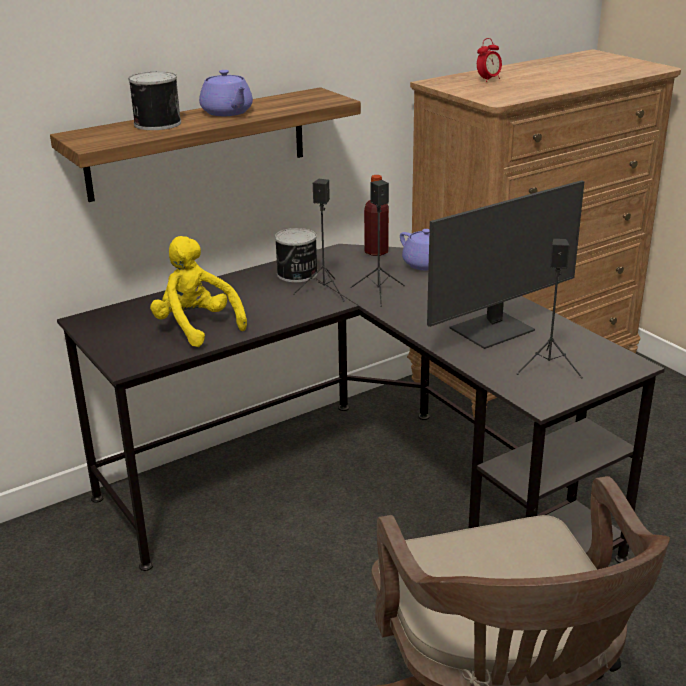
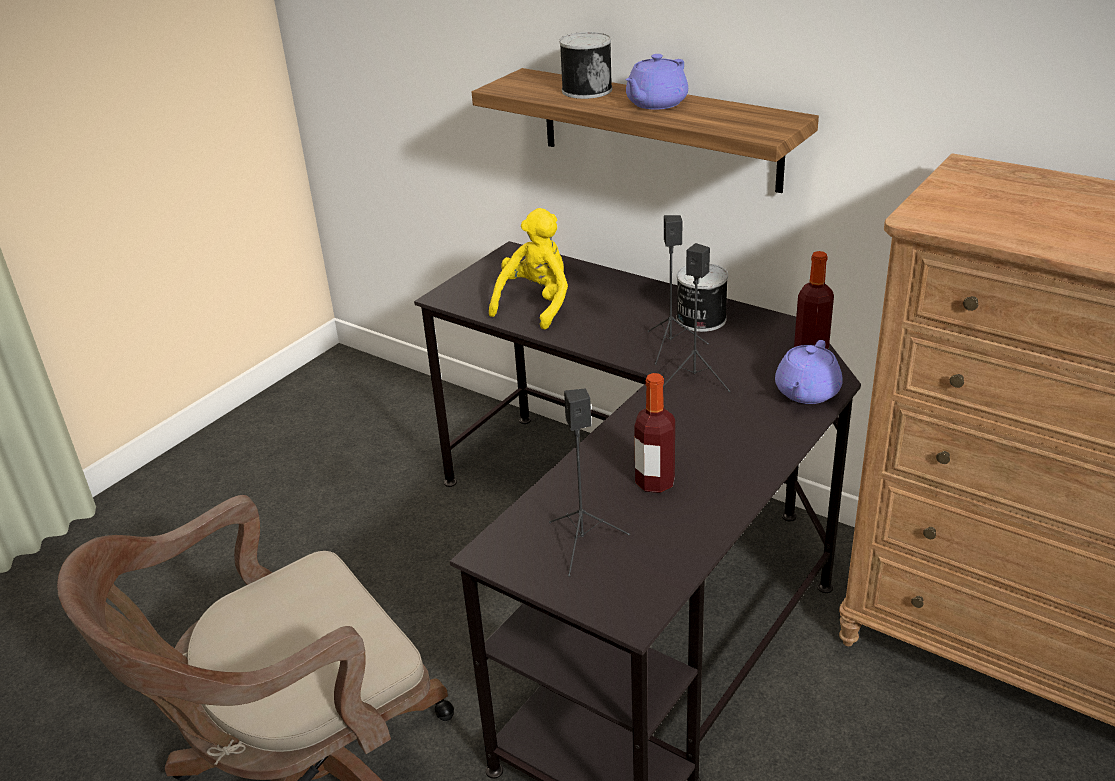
camera: 70 degrees right, 5 degrees up
(488, 80) = (1036, 193): alarm clock -> none
(494, 330) = (655, 482): monitor -> bottle

